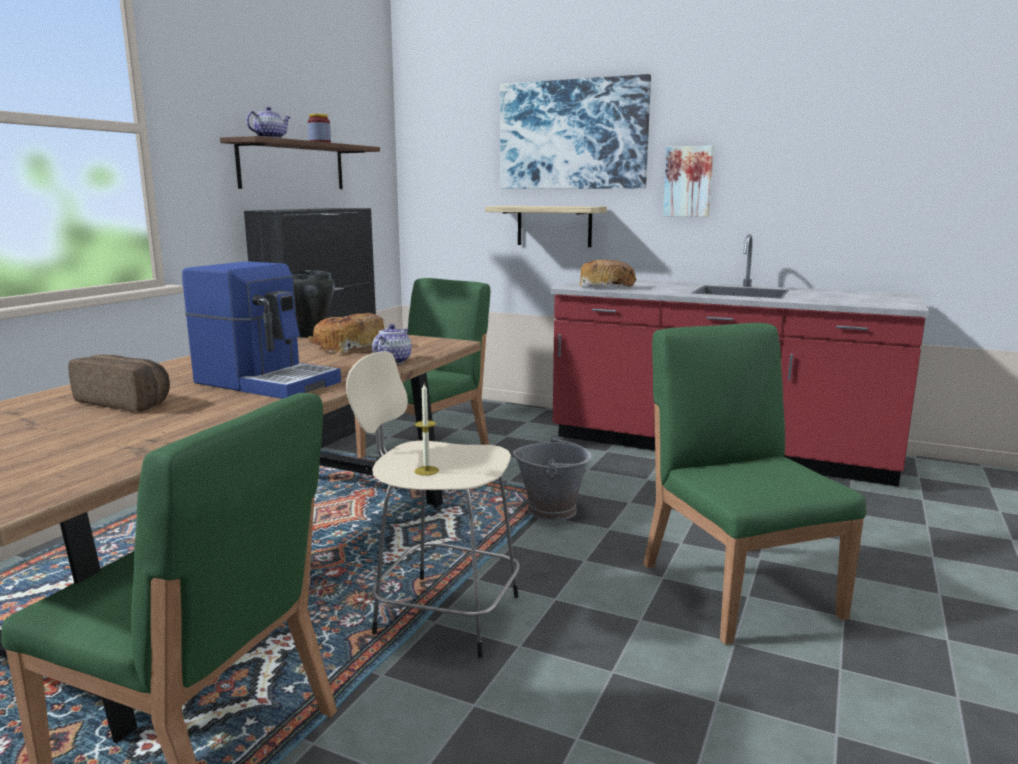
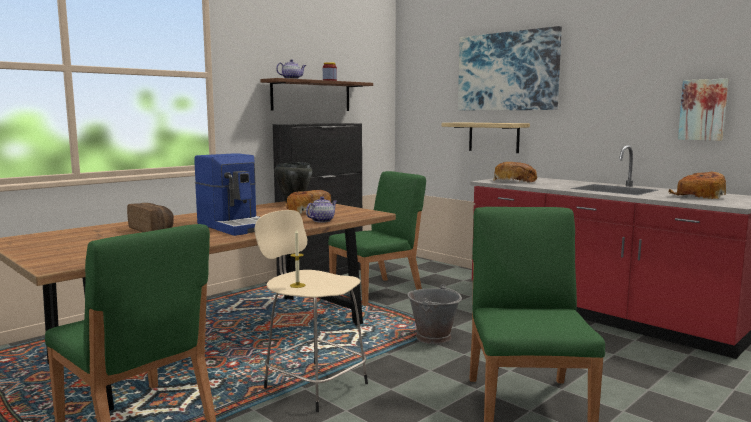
camera: 20 degrees right, 5 degrees down
(688, 181) = (588, 104): picture -> picture (703, 110)
(845, 296) = (697, 196): none -> bread

